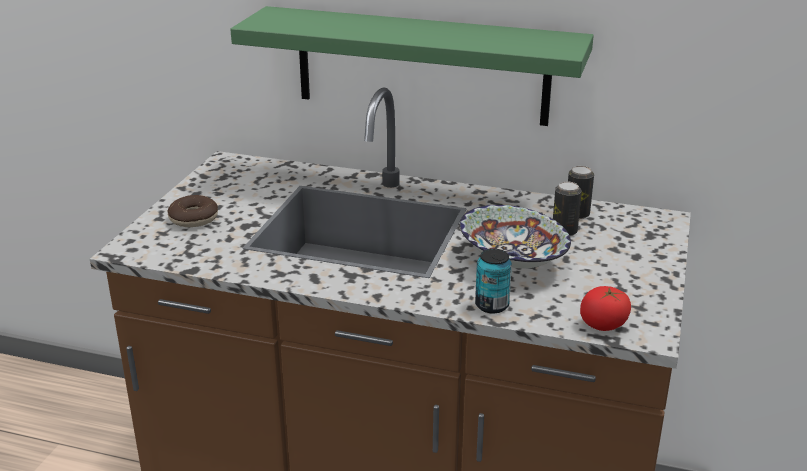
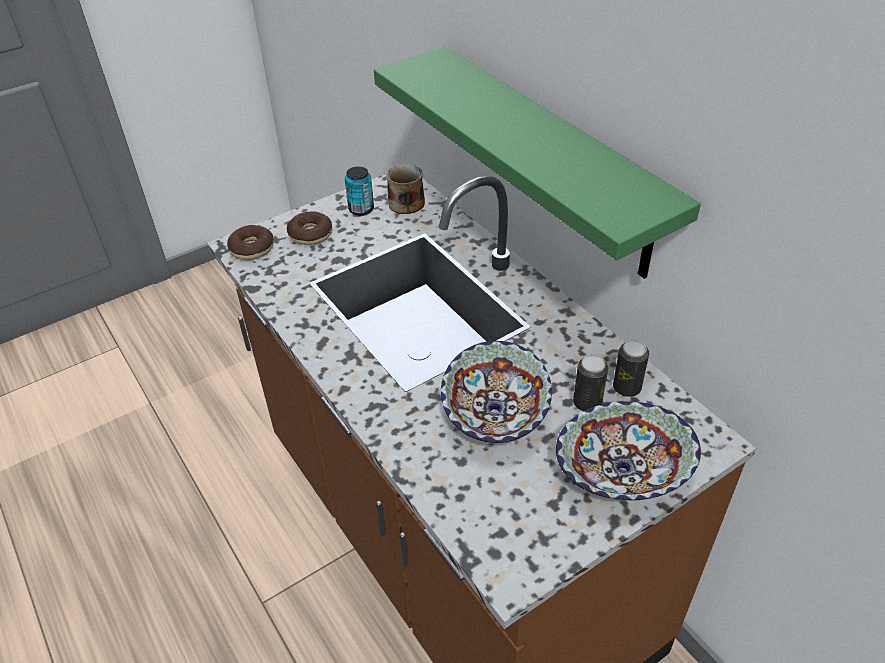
camera: 40 degrees right, 15 degrees up
(148, 246) = (252, 248): none -> donut
(253, 172) = (406, 202): none -> mug
(492, 305) = (417, 454): can -> can (361, 209)
(603, 325) = (483, 537): tomato -> none
(635, 254) = (622, 471): none -> bowl

